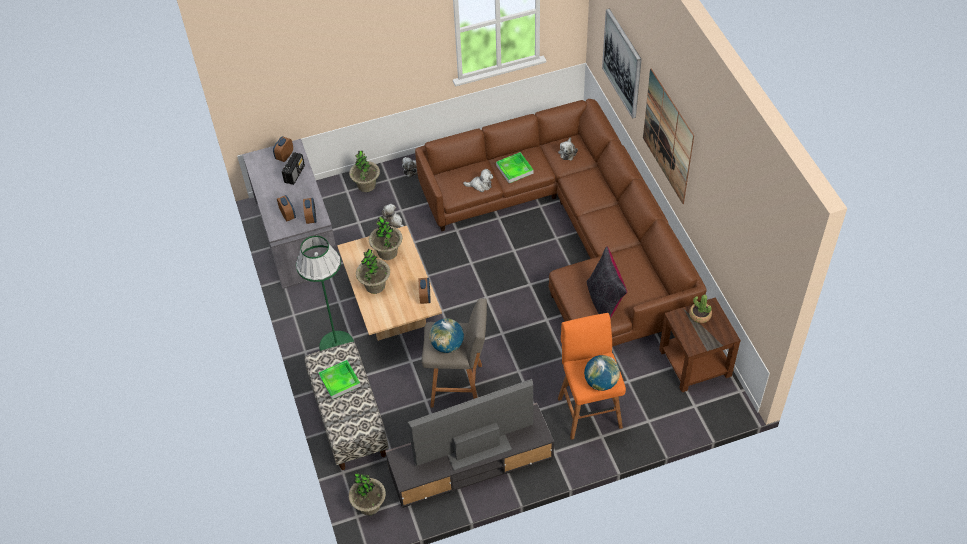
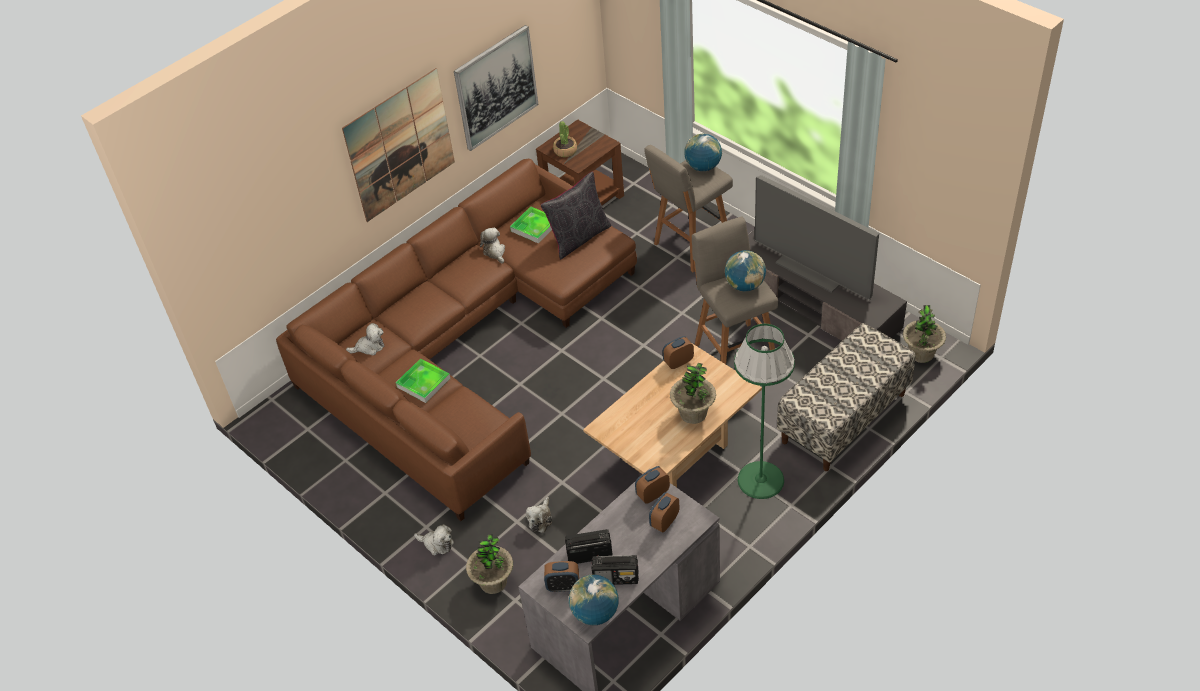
camera: 115 degrees left, 5 degrees down
(256, 163) = (595, 613): none -> globe
(270, 180) = (616, 578): none -> radio
(339, 381) = (837, 385): tray -> tray (534, 227)
(387, 252) = (637, 426): potted plant -> none
(480, 185) = (467, 404): plush toy -> plush toy (495, 252)
(589, 410) = (690, 246): orange stool -> grey stool
(622, 63) = (289, 218): picture -> picture (496, 87)

